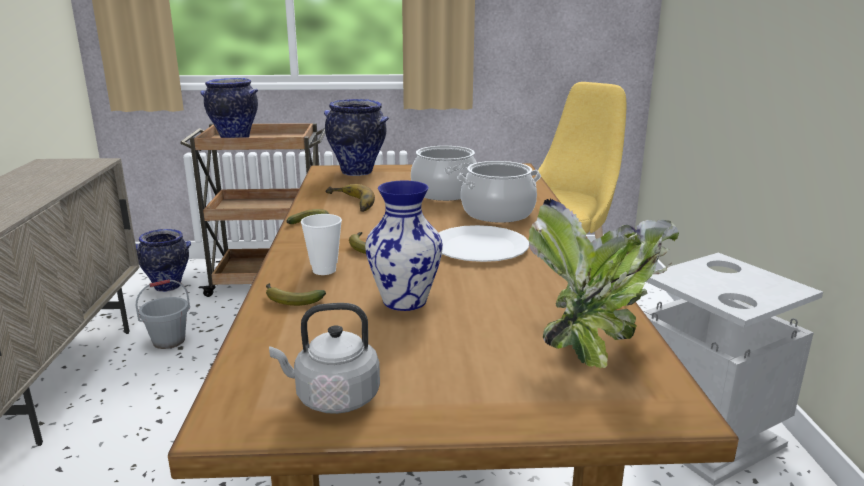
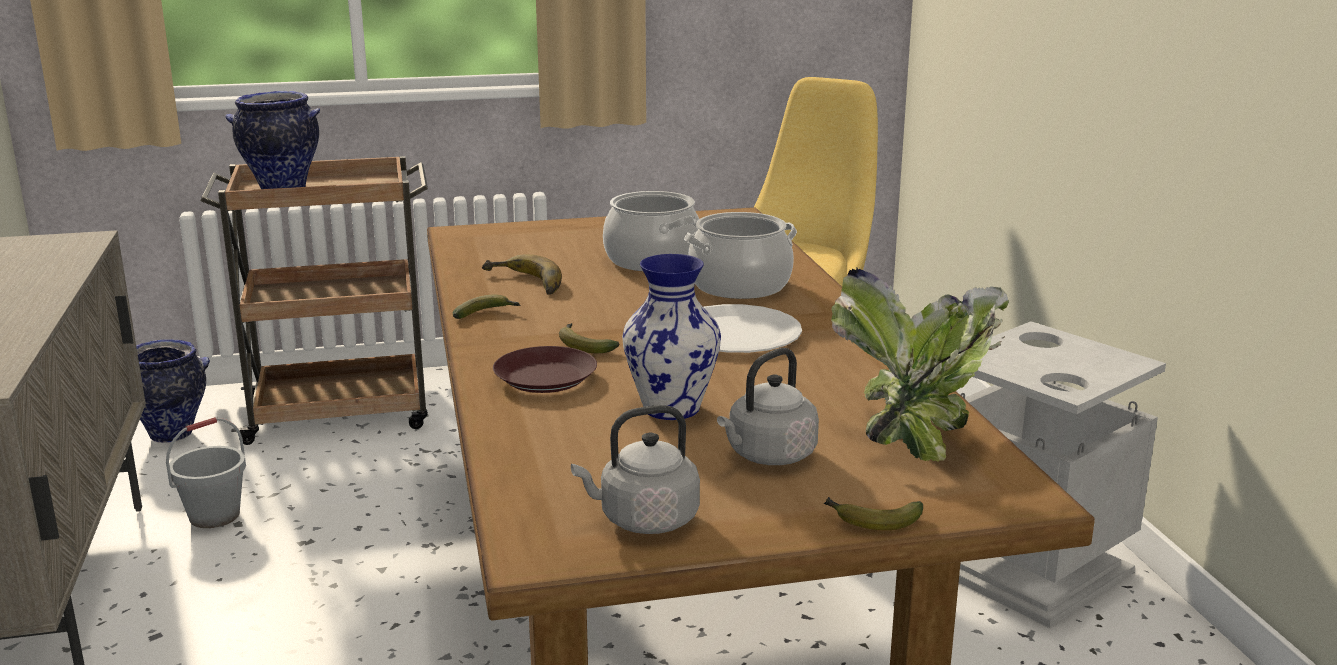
camera: 10 degrees left, 0 degrees up
(290, 300) = (522, 418): banana -> banana (871, 521)
(324, 270) = (544, 378): cup -> brown plate
(358, 172) = (508, 235): vase -> none
(462, 348) = (768, 456): none -> grey kettle

